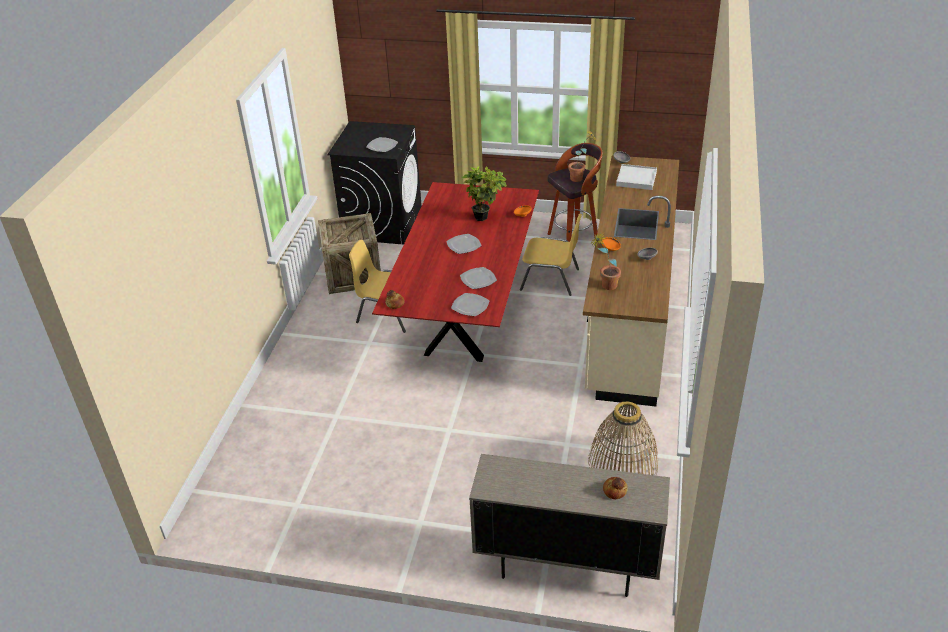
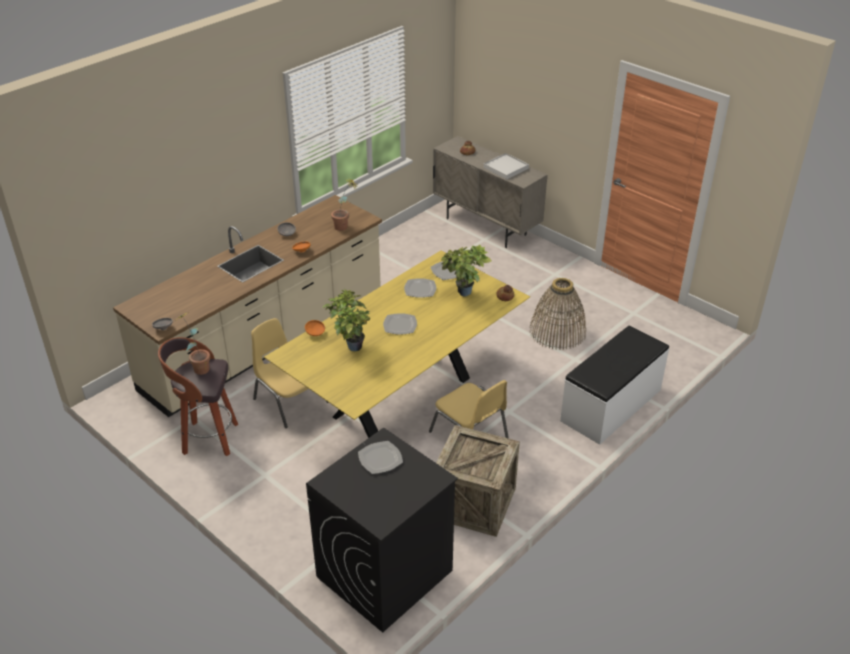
camera: 150 degrees left, 0 degrees up
(279, 385) = (612, 405): none -> white bench
(434, 290) = (464, 295): none -> potted plant
(466, 318) = (403, 397): red dining table -> yellow dining table
(622, 463) = (401, 254): basket -> basket (557, 332)
(636, 179) = (182, 303): white tray -> white tray (505, 168)

